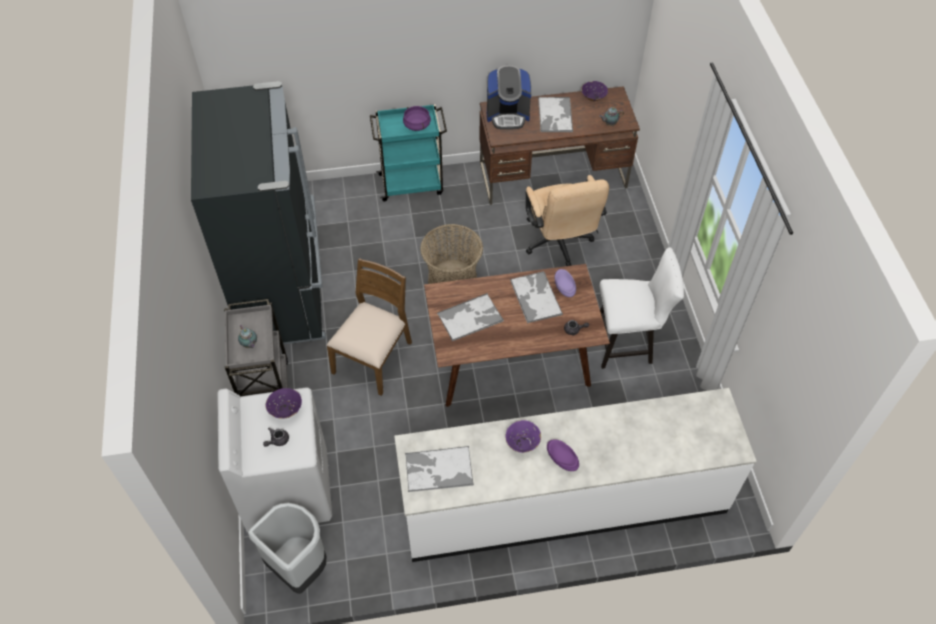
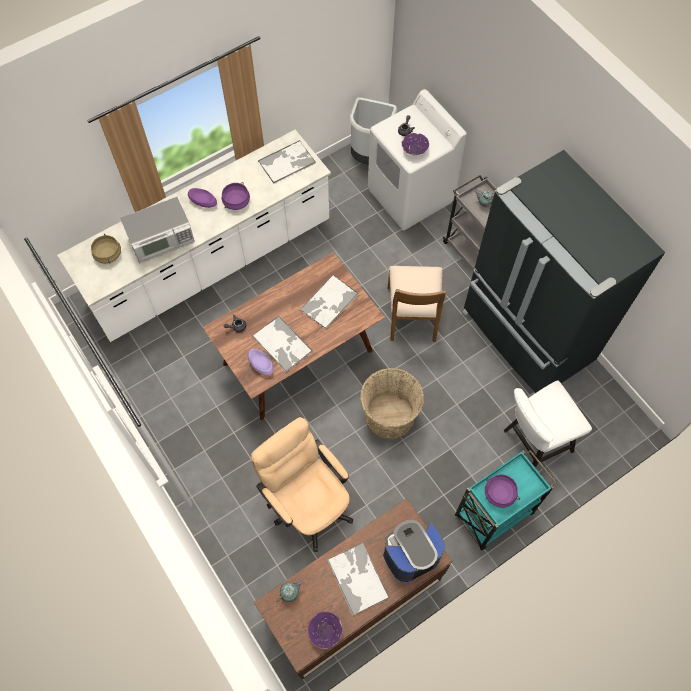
camera: 155 degrees right, 10 degrees up
(522, 442) = (236, 201): purple bowl -> purple cooking pot
(626, 429) = (162, 240): none -> microwave
(628, 343) = (203, 418): white chair -> white chair (533, 442)
(694, 437) = (108, 254): none -> beige cooking pot

